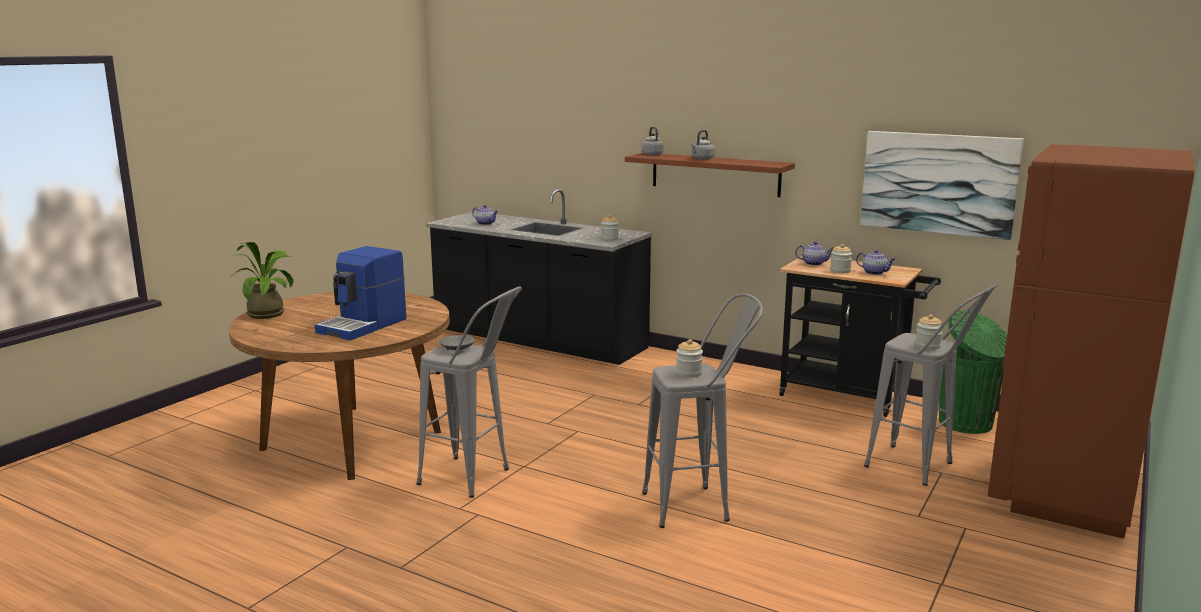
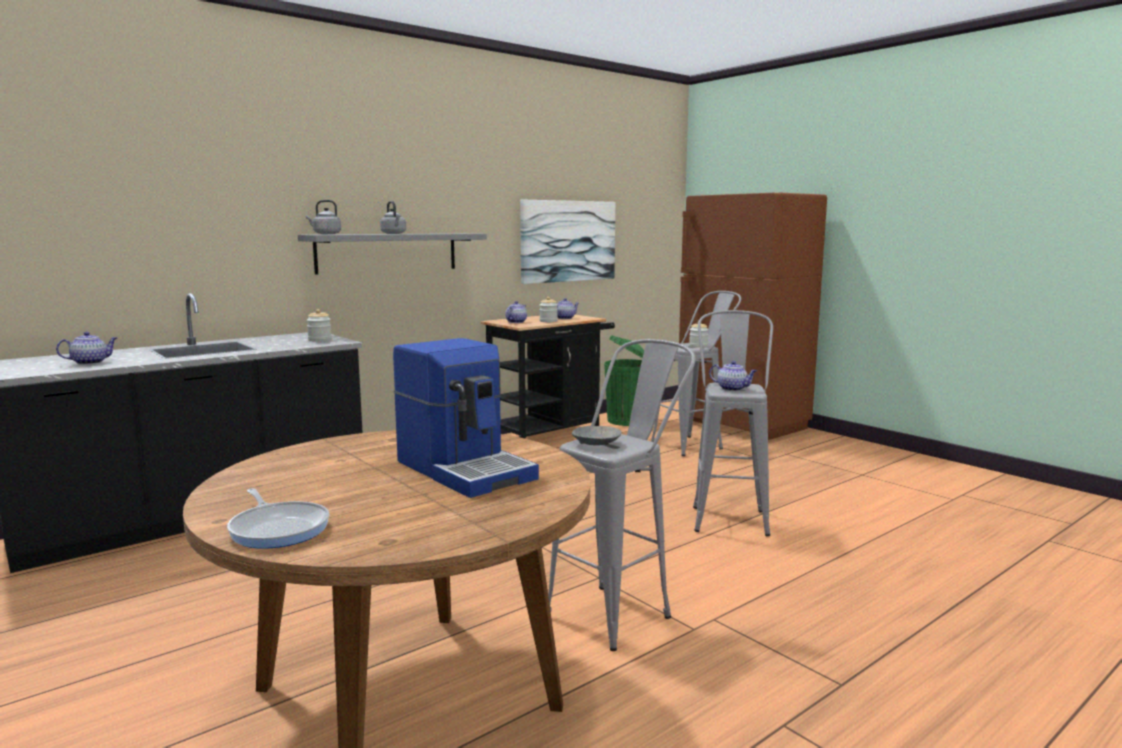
camera: 70 degrees left, 5 degrees down
(269, 313) = (278, 529): potted plant -> frying pan
(689, 373) = (732, 389): jar -> teapot
(715, 174) = (387, 252): brown shelf -> grey shelf

